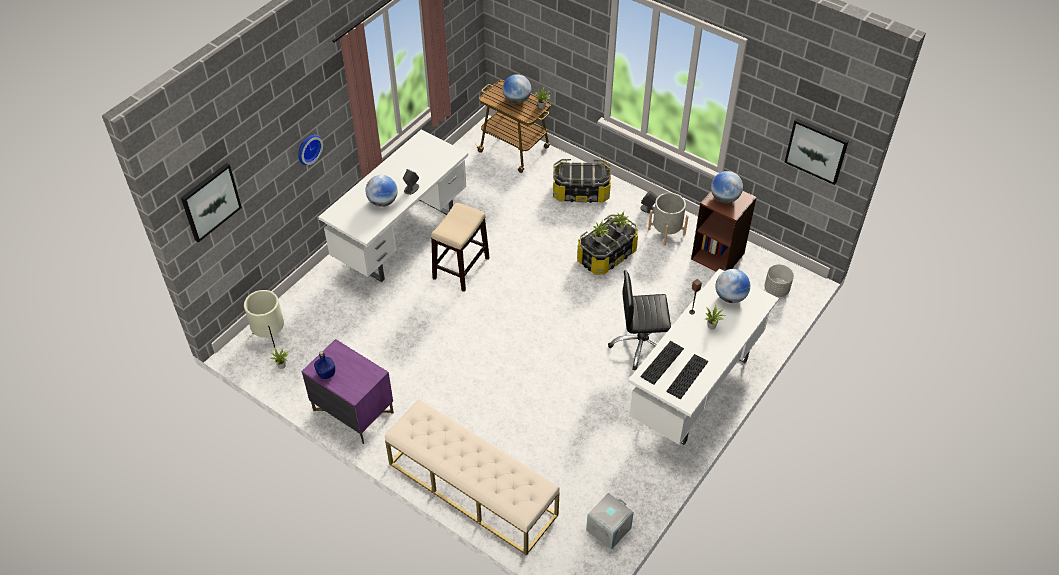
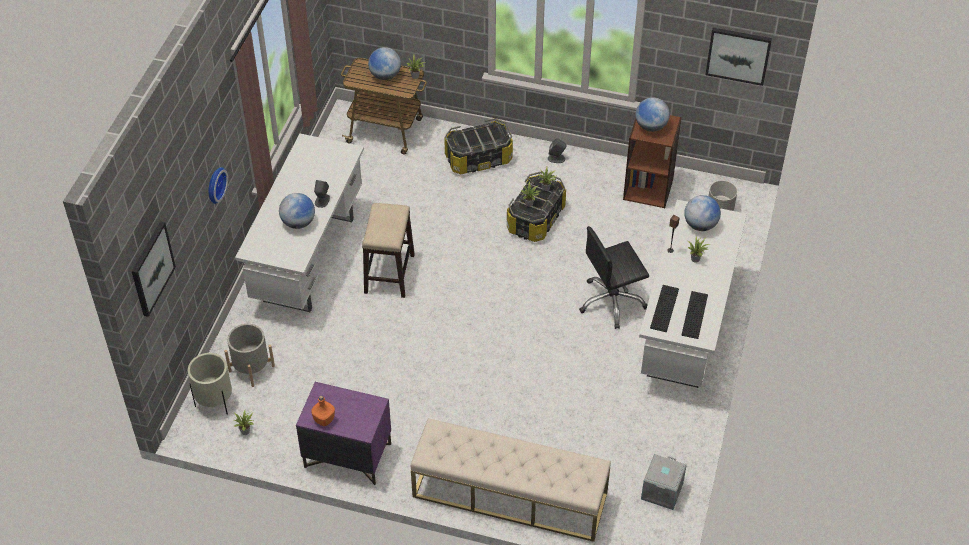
camera: 20 degrees left, 0 degrees up
(326, 373) = (324, 419): blue bottle -> orange bottle
(666, 232) = (586, 178): grey planter -> grey planter (251, 368)

